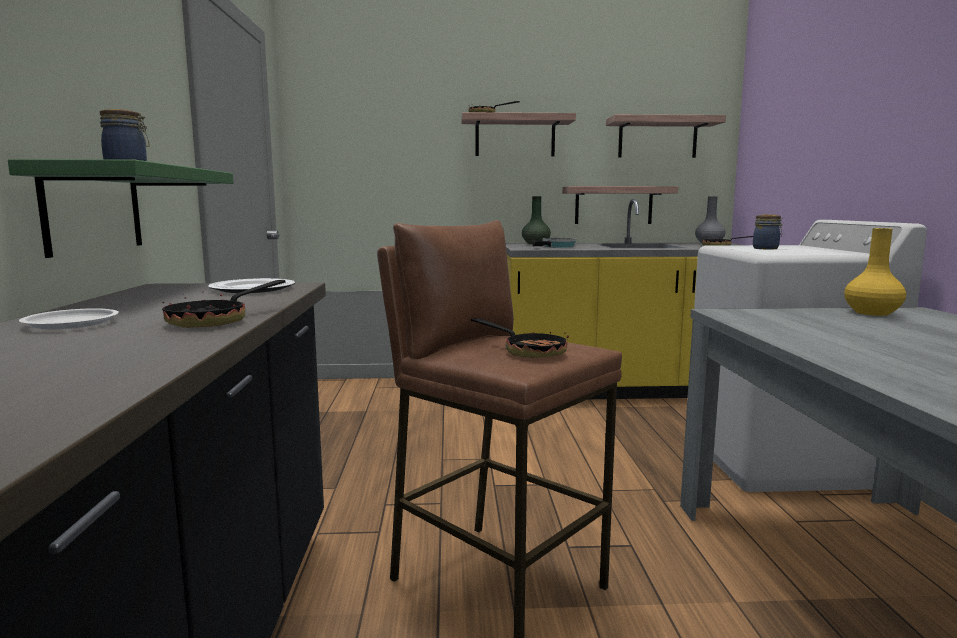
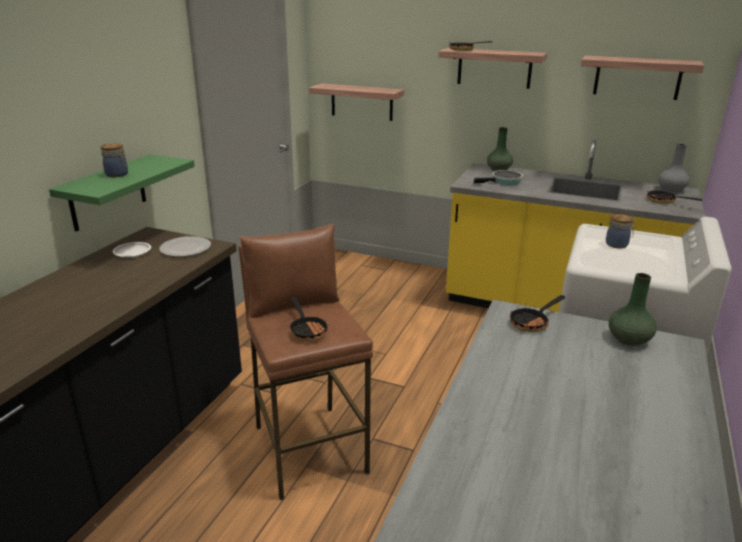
camera: 25 degrees right, 15 degrees up
(71, 324) = (67, 285): white plate -> white plate (132, 252)
(217, 320) = (124, 296): frying pan -> frying pan (532, 322)
(613, 205) = (583, 139): shelf -> shelf (361, 102)
(872, 313) = (629, 339): yellow vase -> green vase

